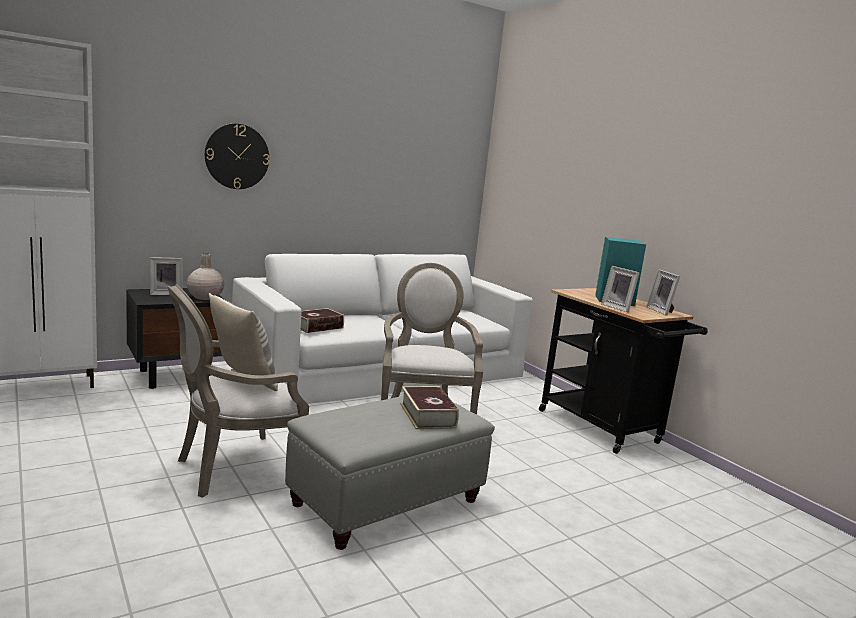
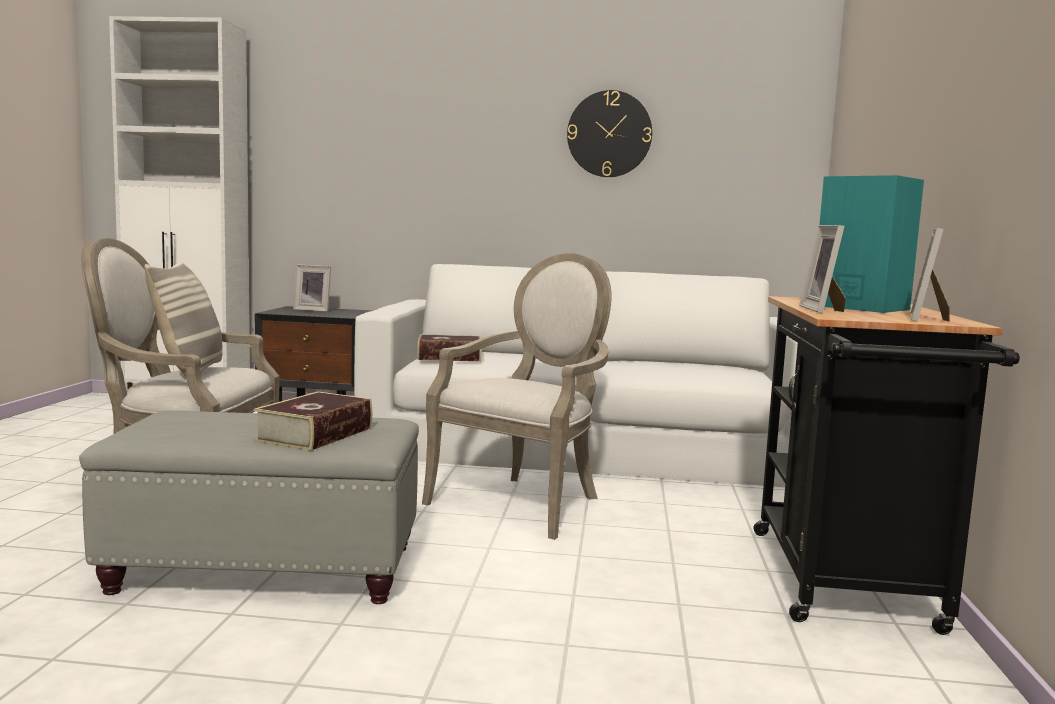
camera: 40 degrees right, 5 degrees down
(205, 297) = (344, 314): beige vase -> none
(237, 156) = (414, 141): wall clock -> wall clock (609, 134)

